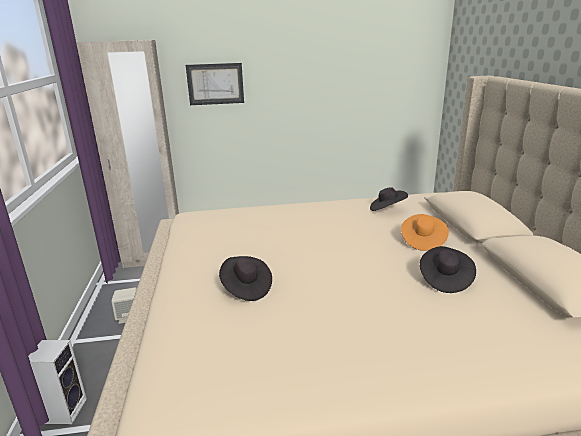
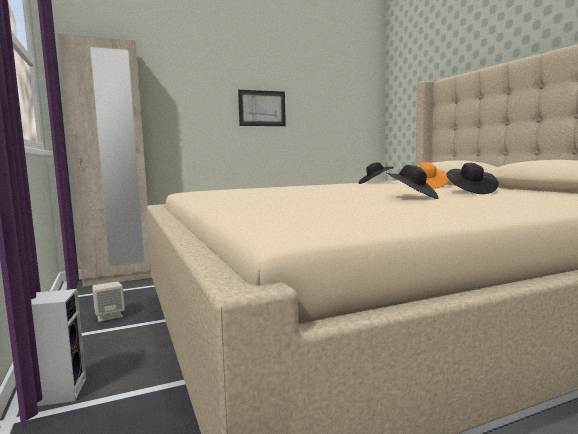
camera: 15 degrees left, 15 degrees down
(215, 84) = (191, 94): picture -> picture (262, 108)
(246, 288) = (295, 201): black hat -> black hat (412, 198)

